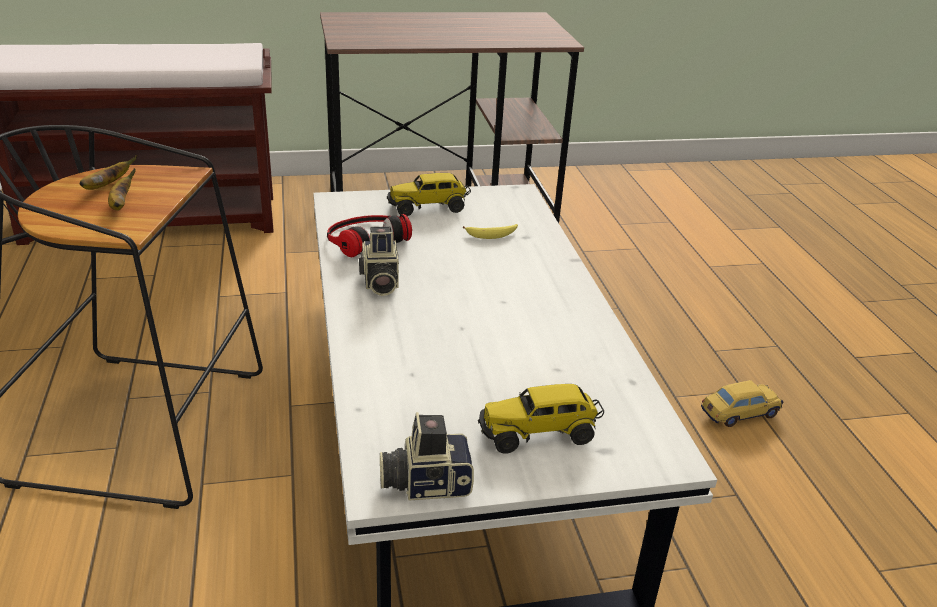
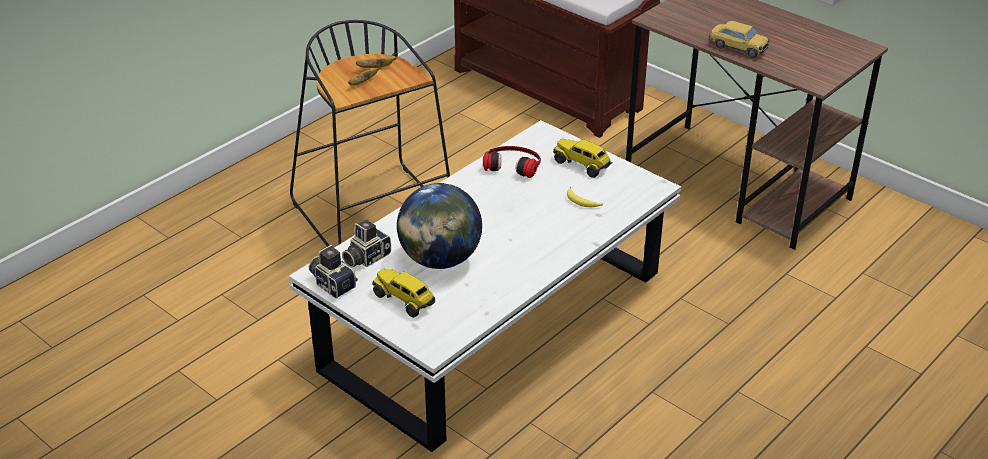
camera: 55 degrees right, 5 degrees up
(379, 282) = (474, 191): camera -> camera (365, 257)
(484, 365) = (440, 260): none -> globe
(739, 413) = (671, 428): toy car -> toy car (737, 48)

